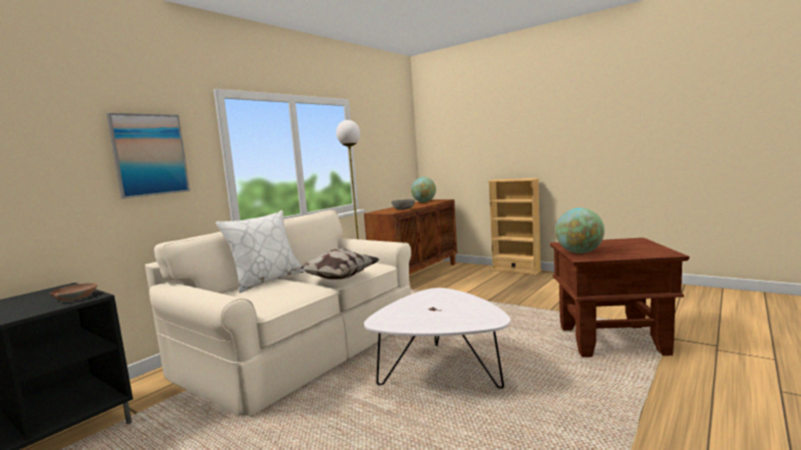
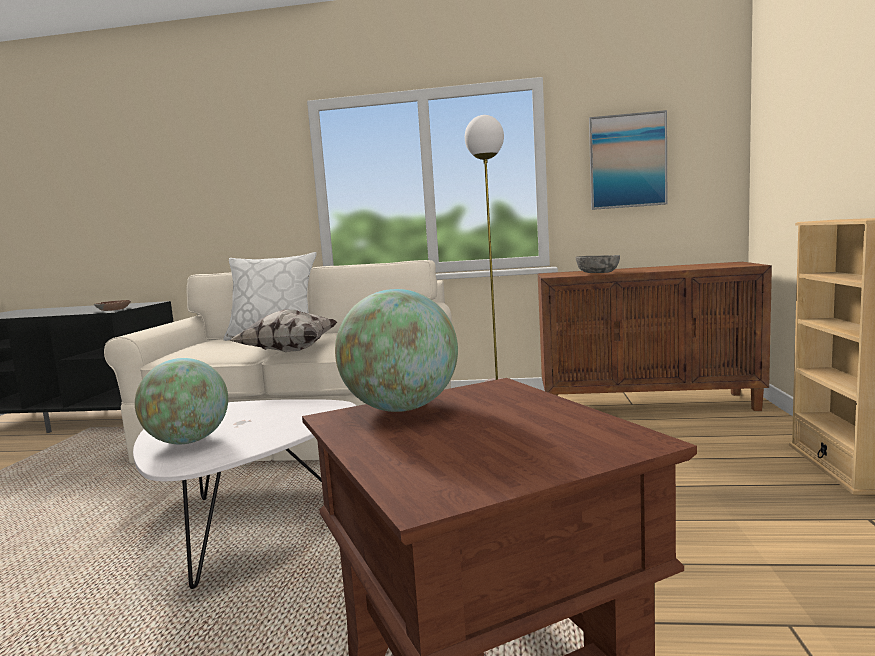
camera: 60 degrees right, 0 degrees up
(149, 155) = (235, 184): picture -> picture (627, 161)
(424, 202) = (701, 265): globe -> globe (188, 441)

